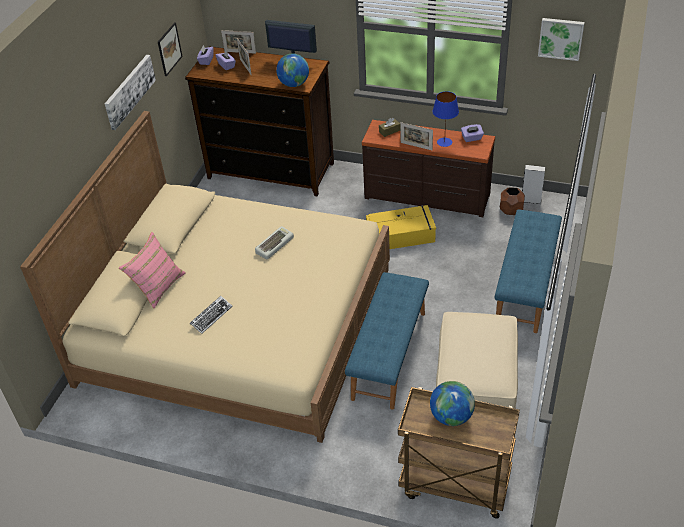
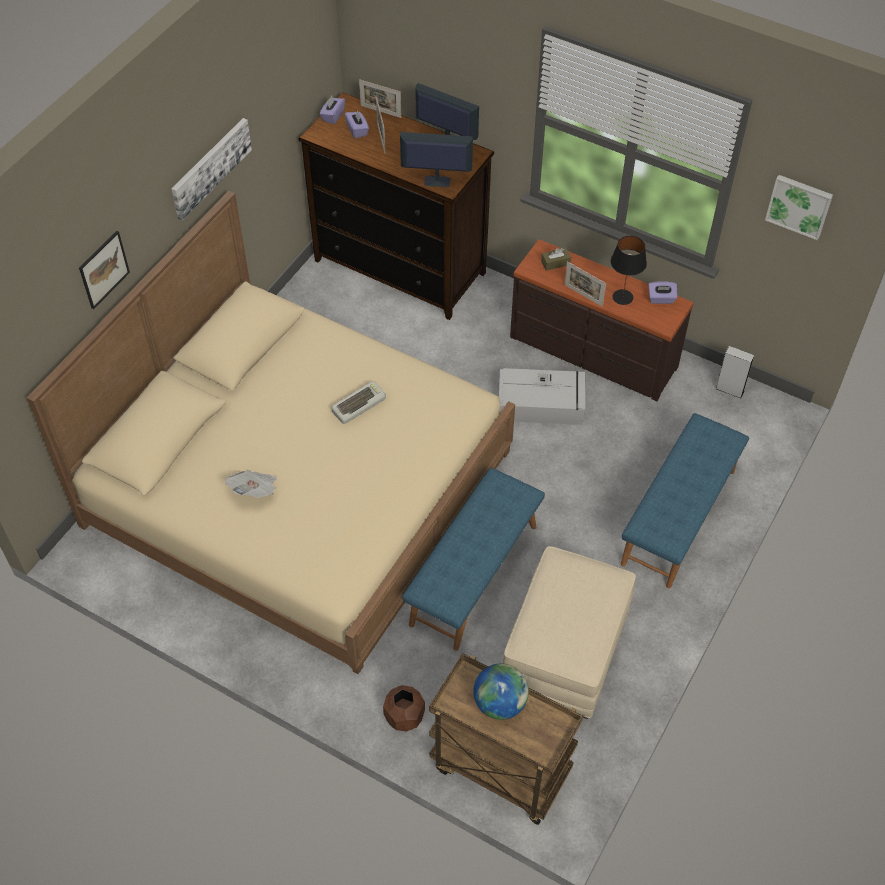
camera: 10 degrees right, 10 degrees up
(158, 286) = (201, 432): pink pillow -> none
(169, 49) = (280, 104): picture -> picture (103, 269)
(211, 316) = (254, 491): keyboard -> newspaper
(294, 84) = (436, 181): globe -> monitor
(401, 235) = (541, 404): yellow storage box -> grey storage box
(444, 142) = (622, 297): blue table lamp -> black table lamp
(510, 211) = (696, 400): brown planter -> brown planter (404, 716)

